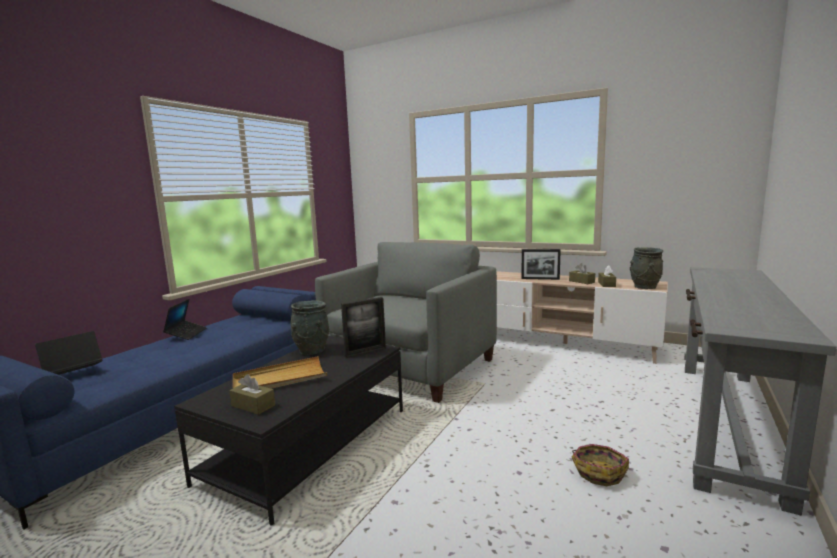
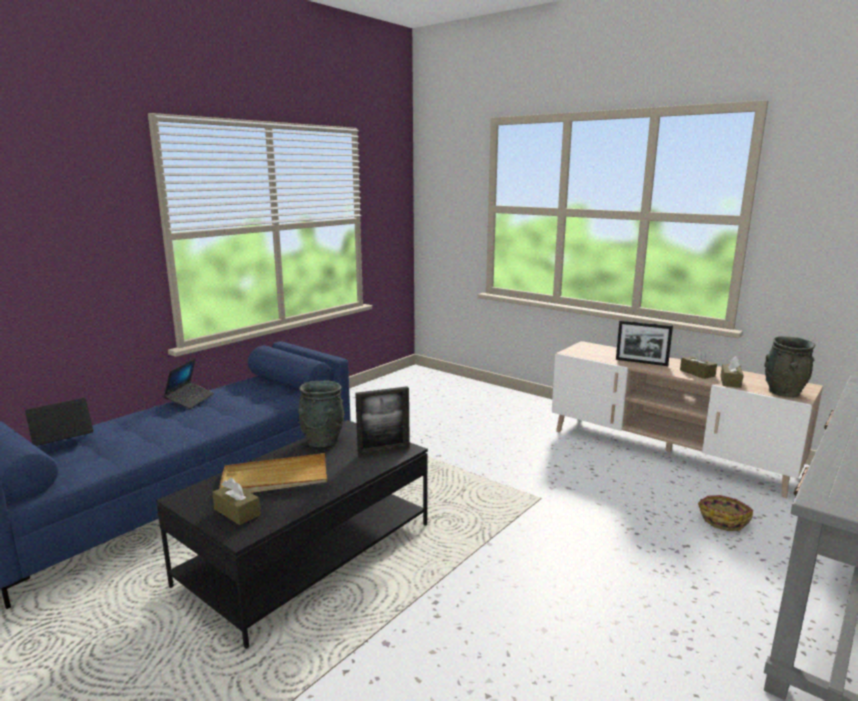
camera: 10 degrees right, 5 degrees up
(411, 367) = (454, 462): grey armchair -> none
(599, 472) = (646, 645): basket -> basket (723, 519)

